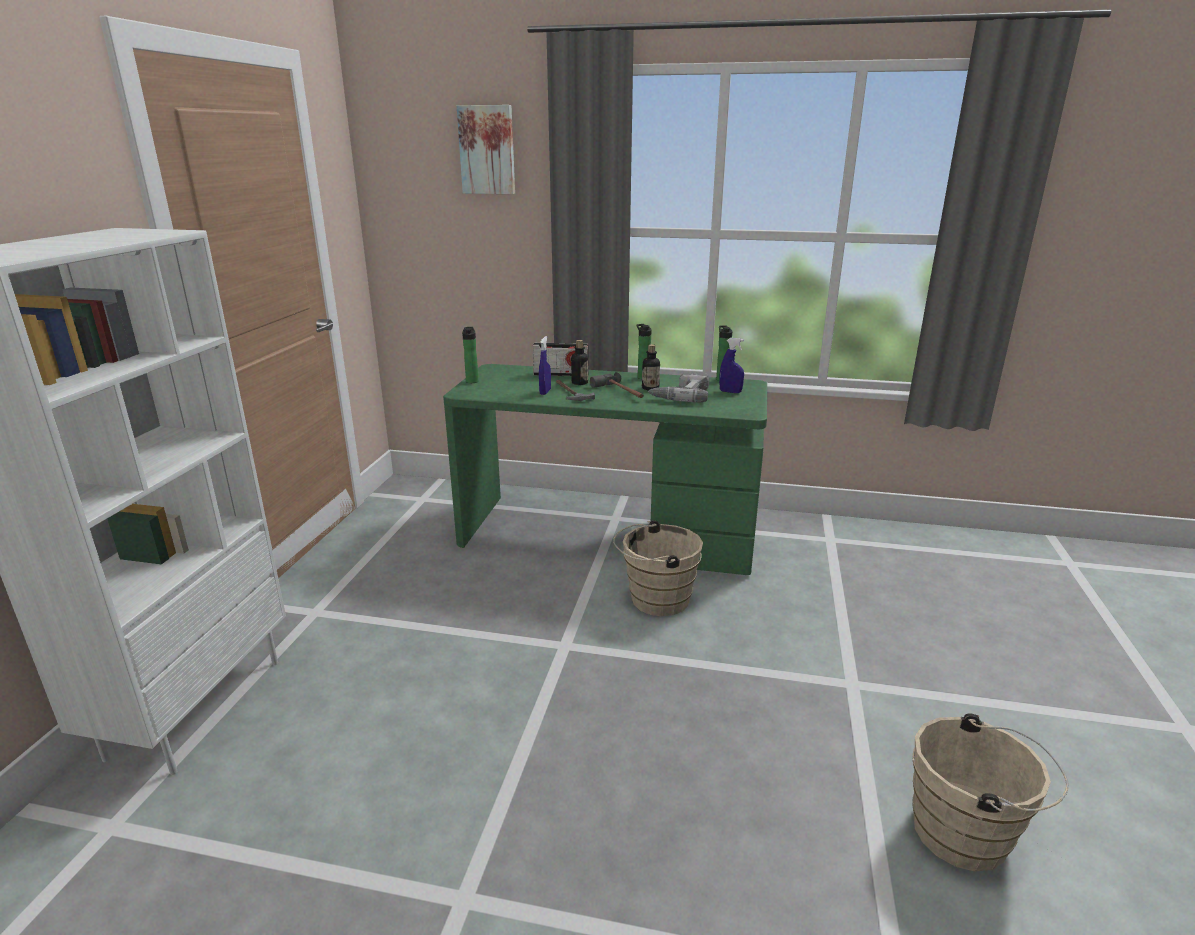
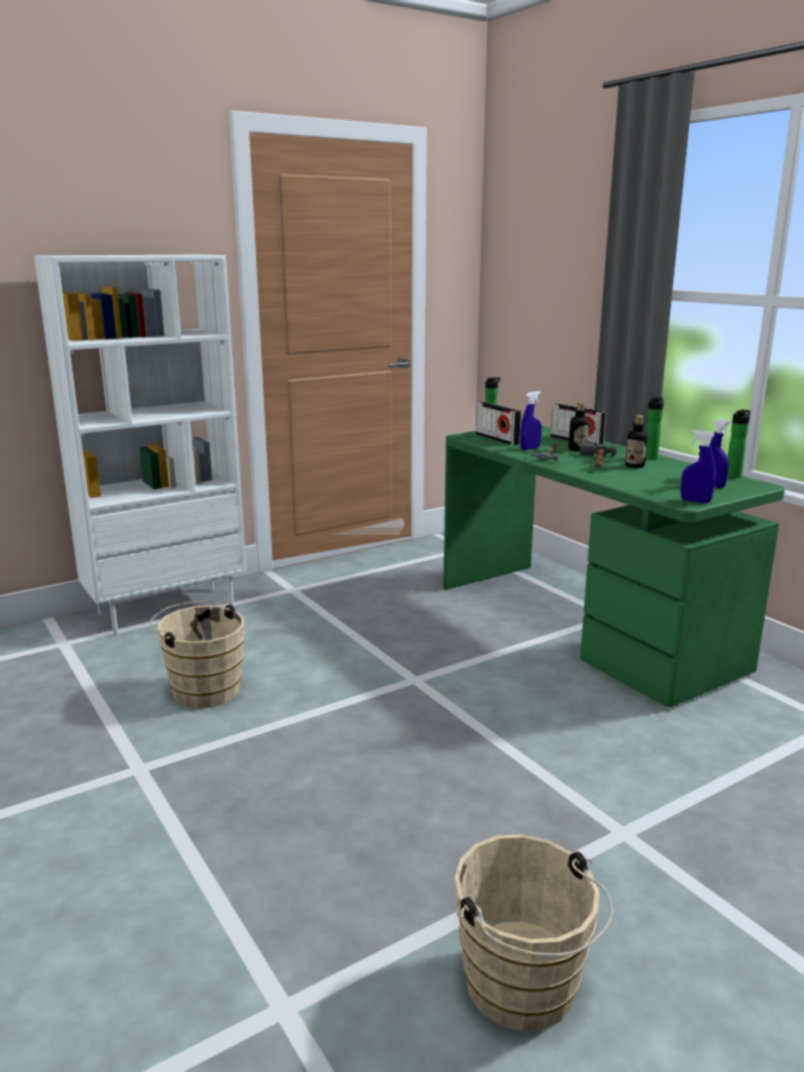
camera: 45 degrees right, 5 degrees down
(487, 150) = (573, 210): picture -> none
(498, 389) = (497, 439): none -> radio
(655, 599) = (541, 685): beige bucket -> beige bucket (203, 689)
(680, 394) = (652, 476): power drill -> none
(750, 409) = (695, 501): none -> blue spray bottle

